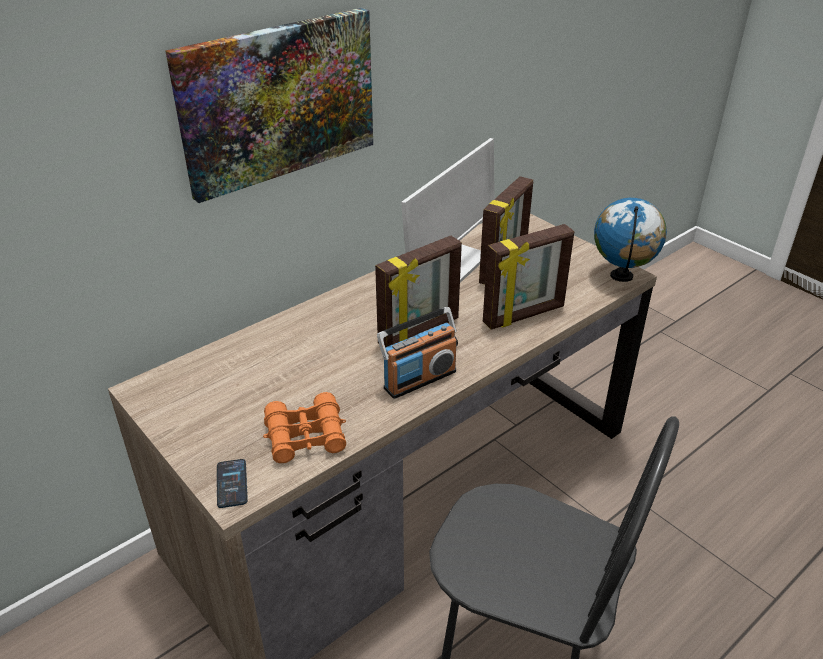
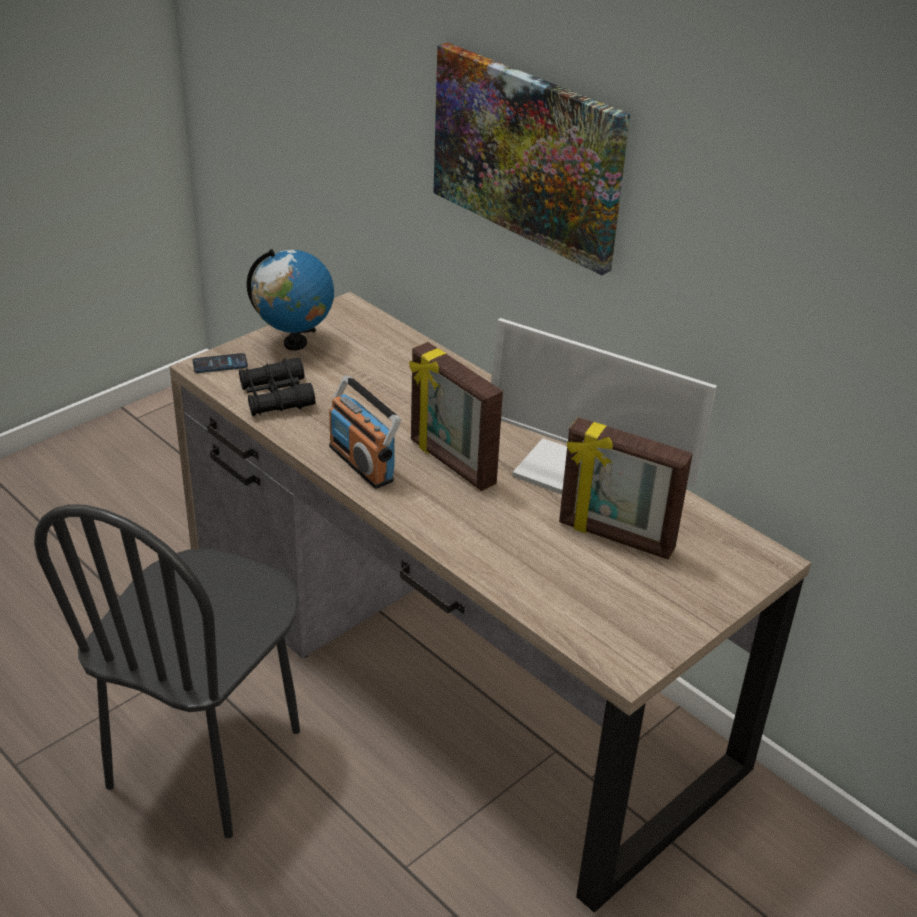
camera: 85 degrees right, 0 degrees up
(306, 436) = (276, 397): orange binoculars -> black binoculars
(524, 315) = (496, 549): picture frame -> none
(621, 276) = (618, 659): globe -> globe (295, 343)

